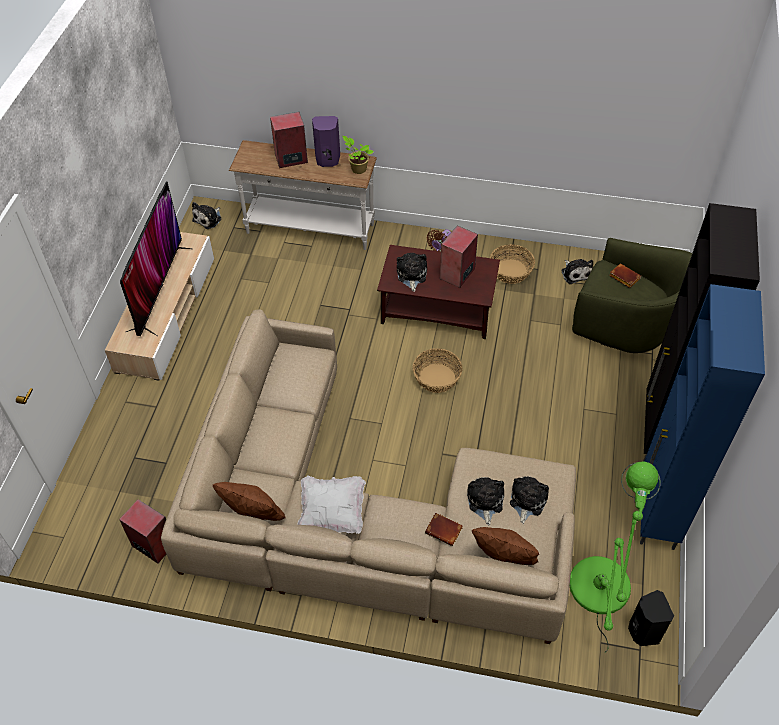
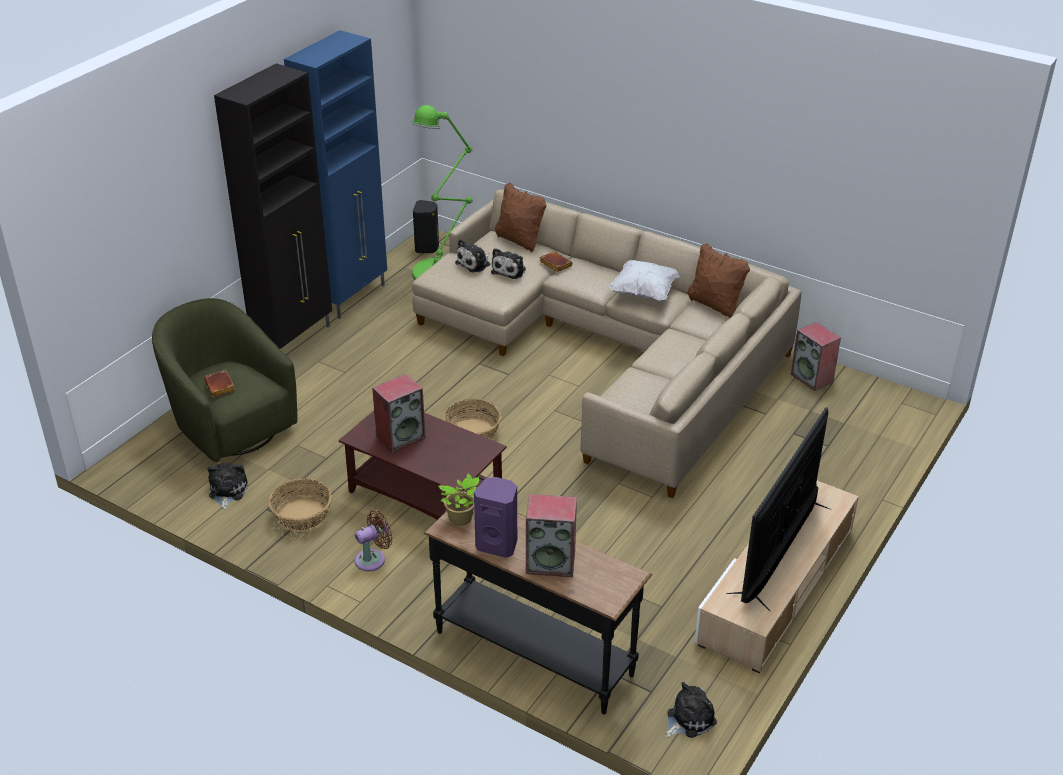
camera: 160 degrees left, 15 degrees down
(310, 230) = (535, 652): white console table -> black console table
(411, 275) = (456, 449): plush toy -> none

